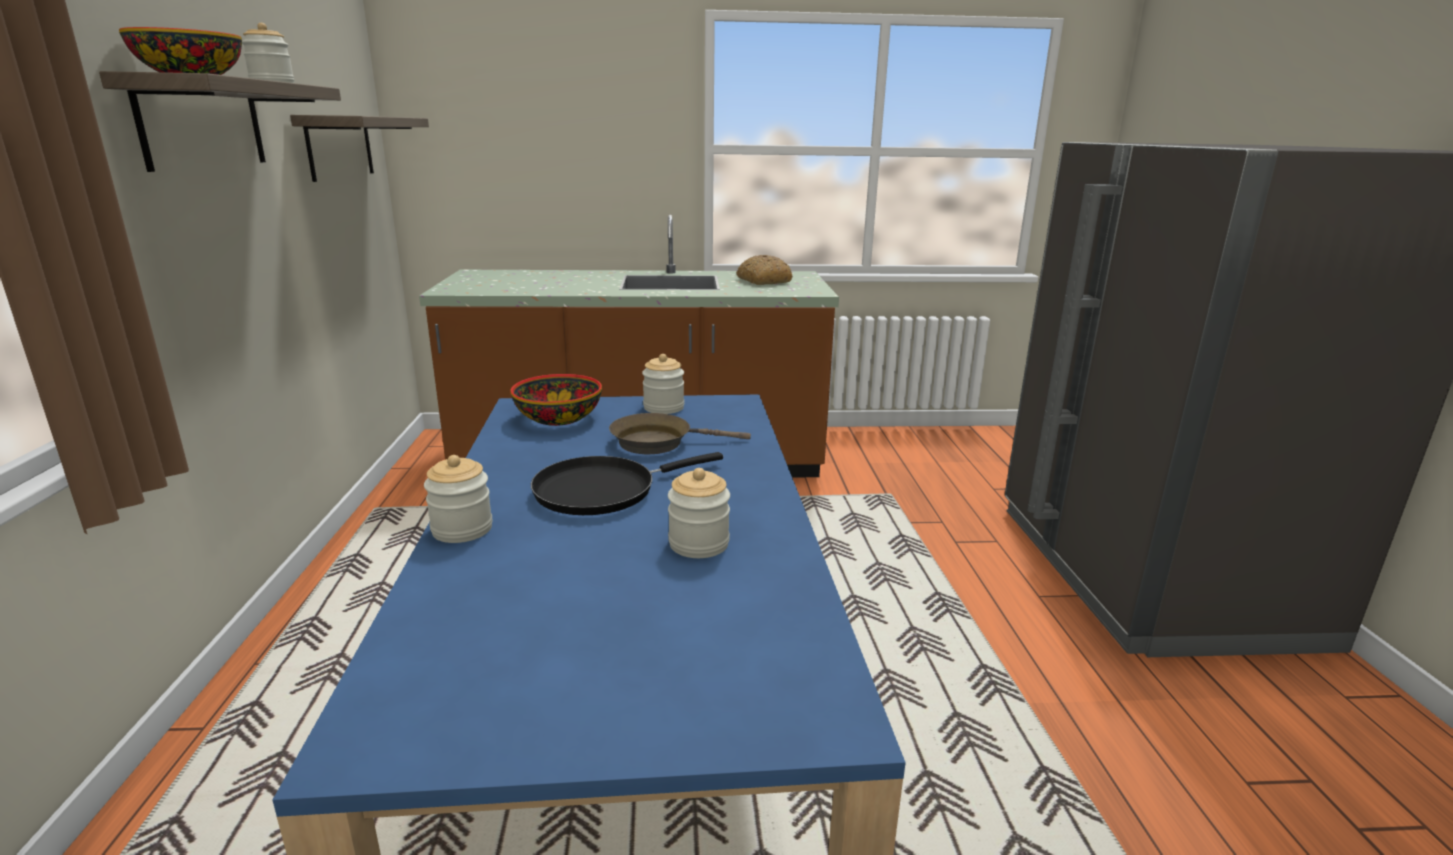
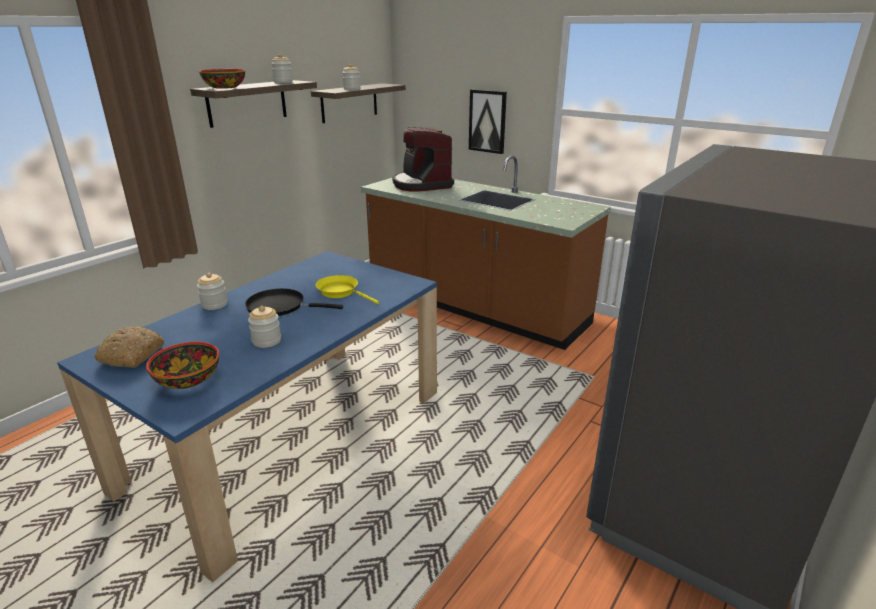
camera: 40 degrees right, 5 degrees up
(517, 280) = (421, 184): none -> coffee machine
(558, 418) = (327, 268): bowl -> bowl (187, 379)
(589, 173) = (487, 121): none -> picture
(658, 442) = (341, 292): brown frying pan -> yellow frying pan
(663, 408) = (378, 276): jar -> jar (351, 89)
(763, 281) = (554, 208): bread -> bread (132, 355)

